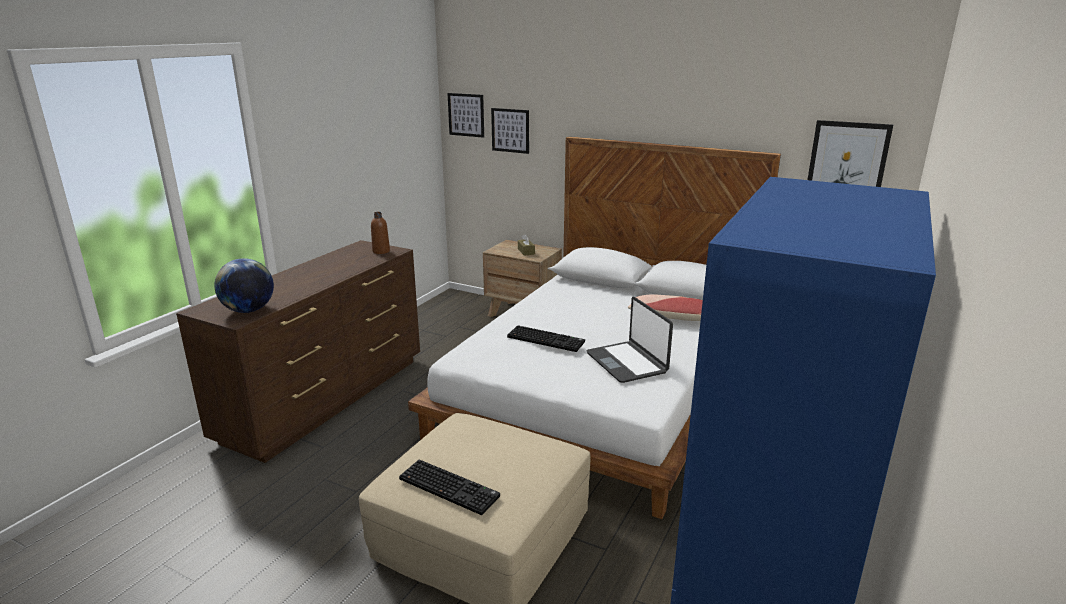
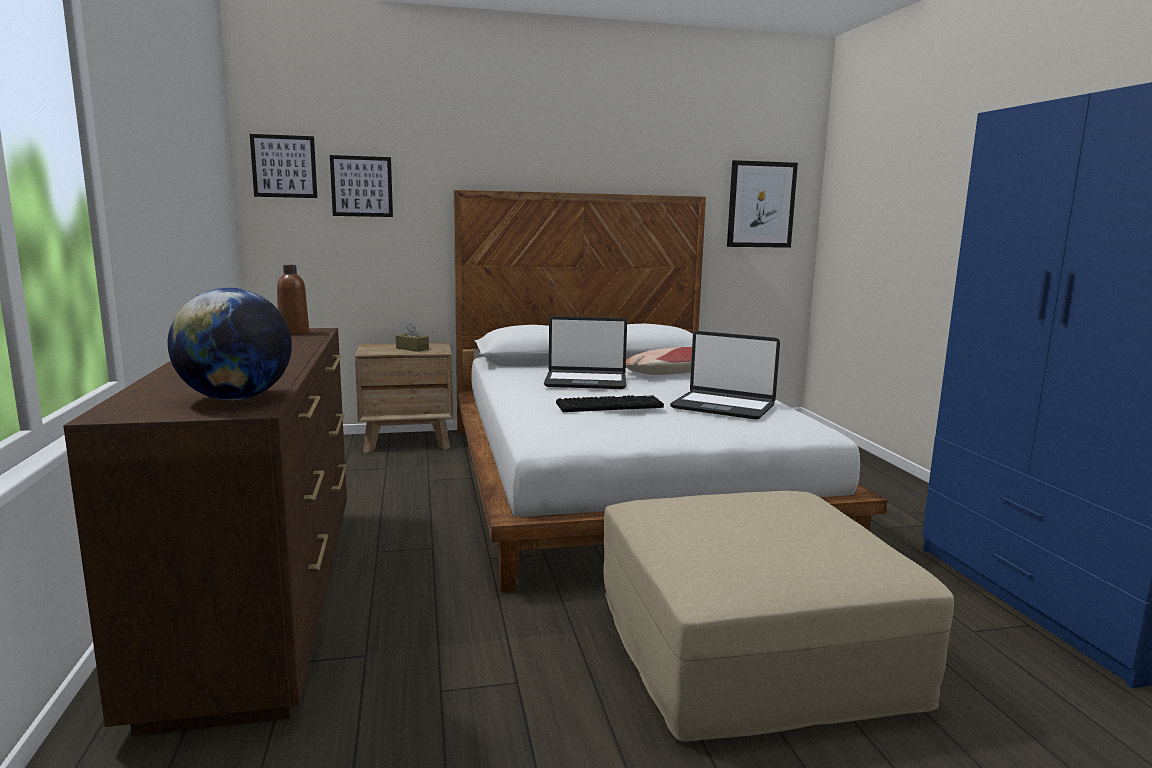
camera: 40 degrees left, 10 degrees down
(450, 487) = (787, 558): keyboard -> none
(585, 310) = (585, 381): none -> laptop

